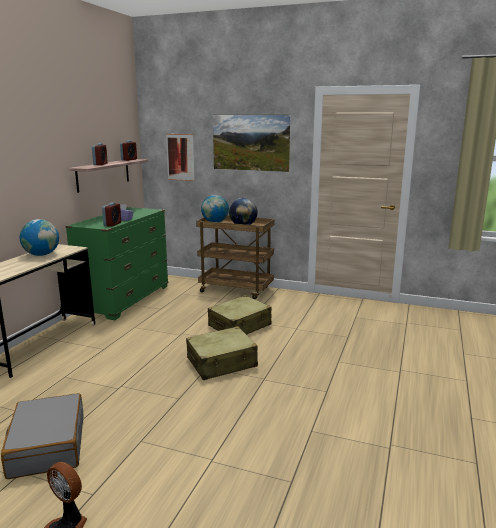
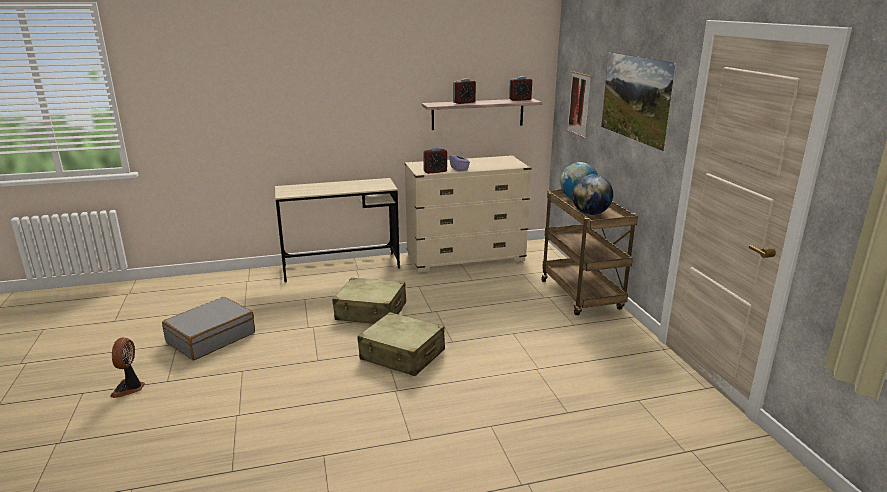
camera: 55 degrees right, 5 degrees up
(42, 255) = (354, 185): globe -> none
(125, 300) = (465, 258): green dresser -> beige dresser
(240, 326) = (494, 333): beige suitcase -> beige suitcase (371, 312)

